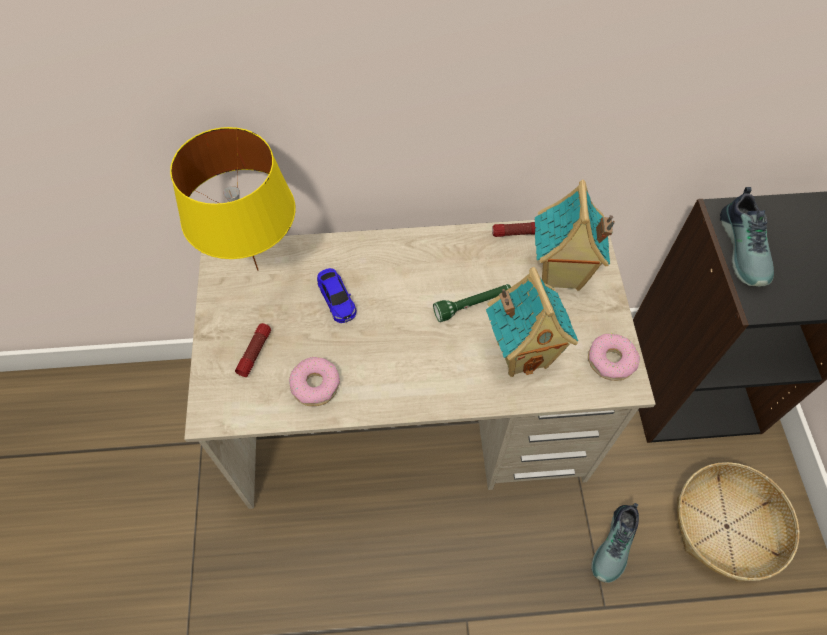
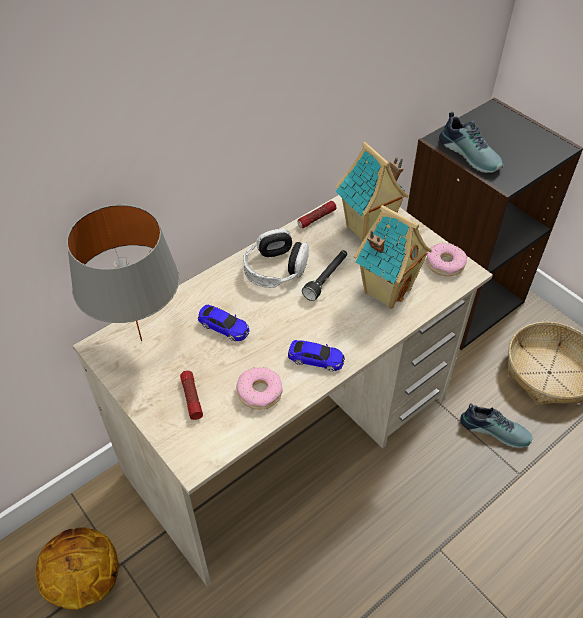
camera: 35 degrees left, 10 degrees down
(166, 438) = (84, 581): none -> basketball
(257, 269) = (140, 340): yellow table lamp -> grey table lamp
(392, 384) = (316, 359): none -> toy car
(432, 266) = (275, 269): none -> headphones
(472, 305) = (326, 278): green flashlight -> black flashlight
(616, 545) = (495, 429): shoe -> shoe turned 60 degrees counterclockwise

